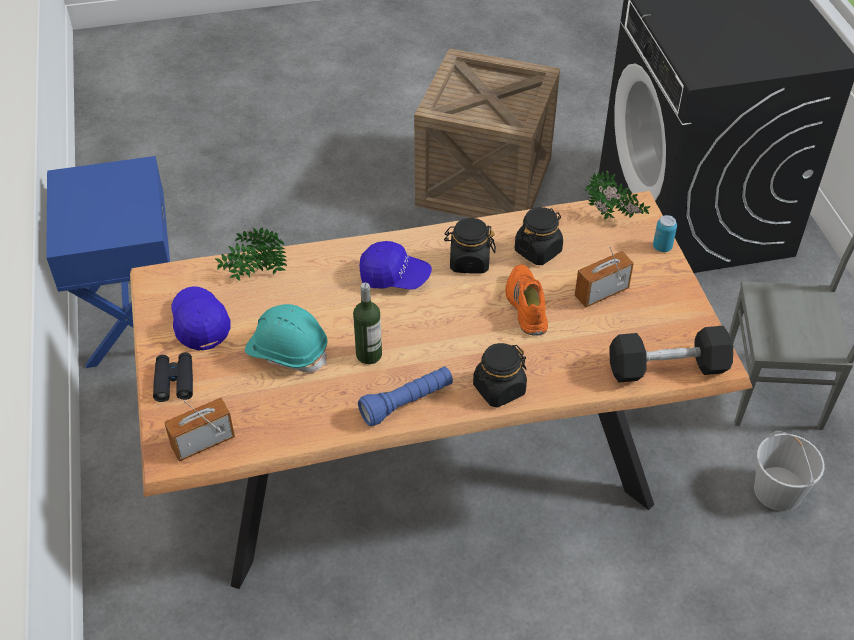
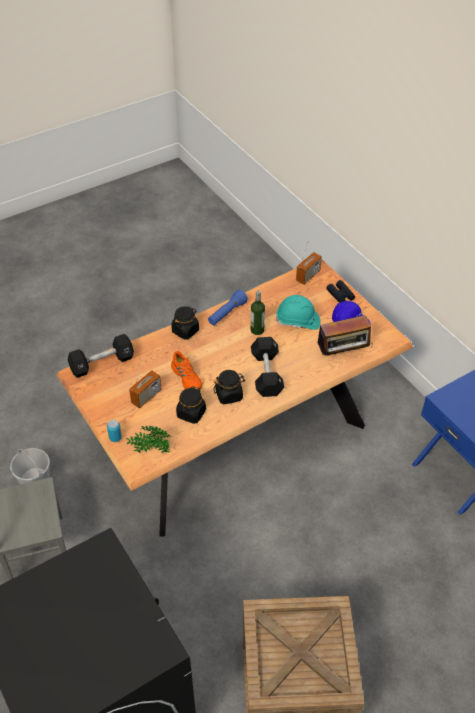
camera: 160 degrees right, 0 degrees up
(254, 275) = (343, 354): potted plant -> radio
(394, 277) = (266, 374): blue cap -> black dumbbell

